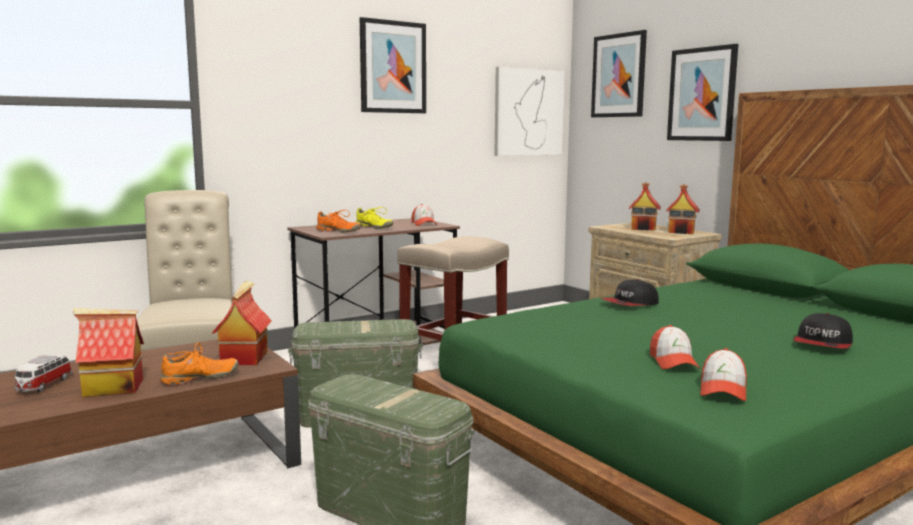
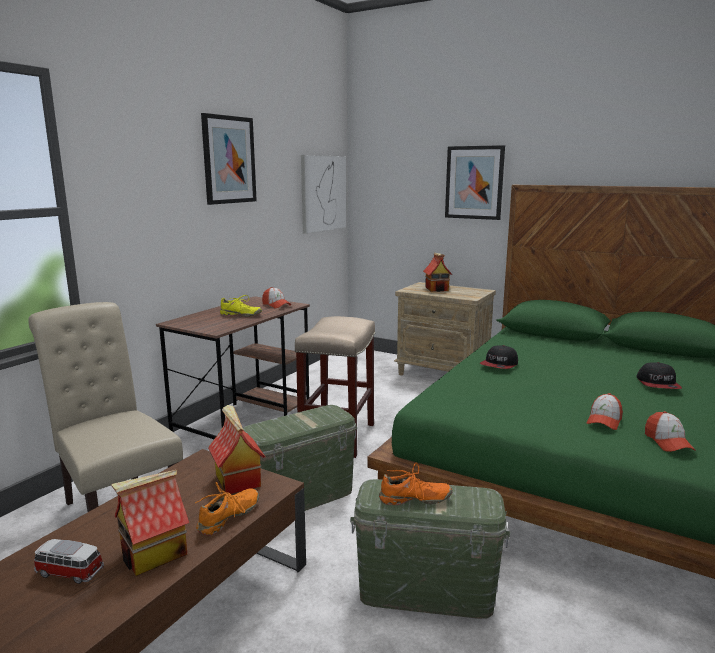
camera: 25 degrees left, 5 degrees up
(43, 385) = (68, 572): toy car -> toy car turned 120 degrees clockwise
(338, 231) = (217, 325): orange shoe -> orange shoe (414, 499)
(618, 75) = (396, 163): picture -> none
(673, 362) = (604, 421): cap -> cap turned 60 degrees clockwise
(682, 231) = (468, 290): toy house -> none

